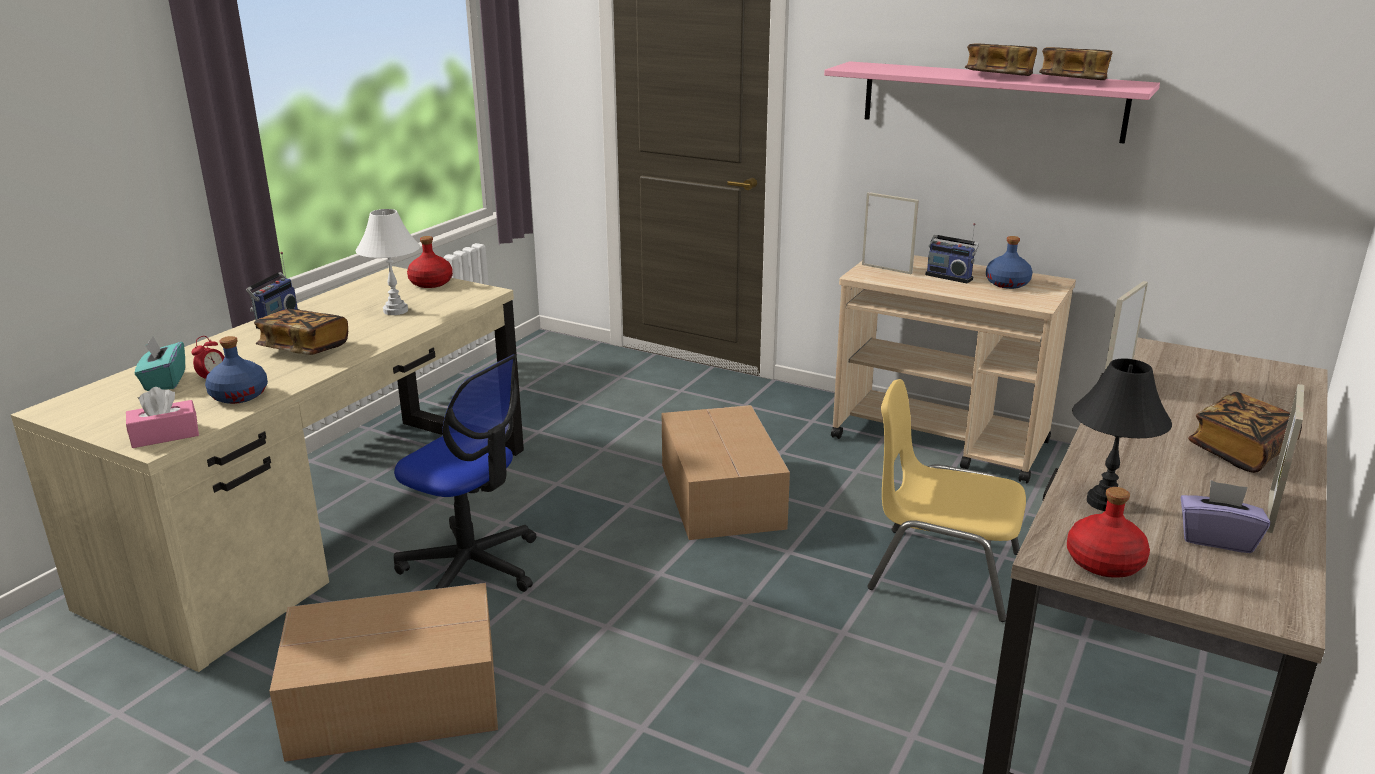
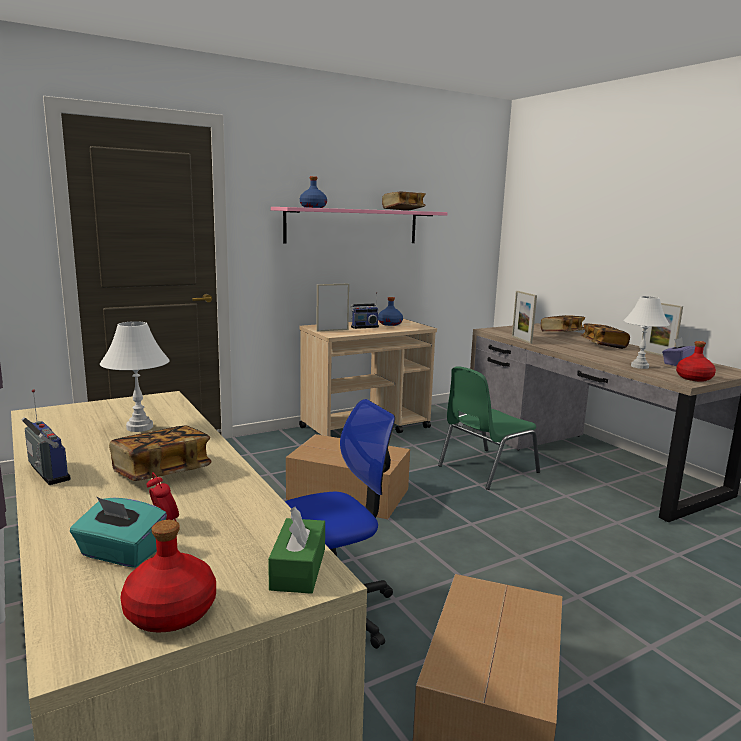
camera: 60 degrees left, 10 degrees down
(165, 435) = (298, 569): pink tissue box -> green tissue box
(239, 395) = (239, 516): blue bottle -> blue bottle (313, 207)
(430, 283) = (98, 407): red bottle -> red bottle (170, 613)
(942, 571) = (486, 469): yellow chair -> green chair
(998, 77) = (371, 209): book -> book (562, 333)
(1104, 502) = (639, 366): black table lamp -> white table lamp

